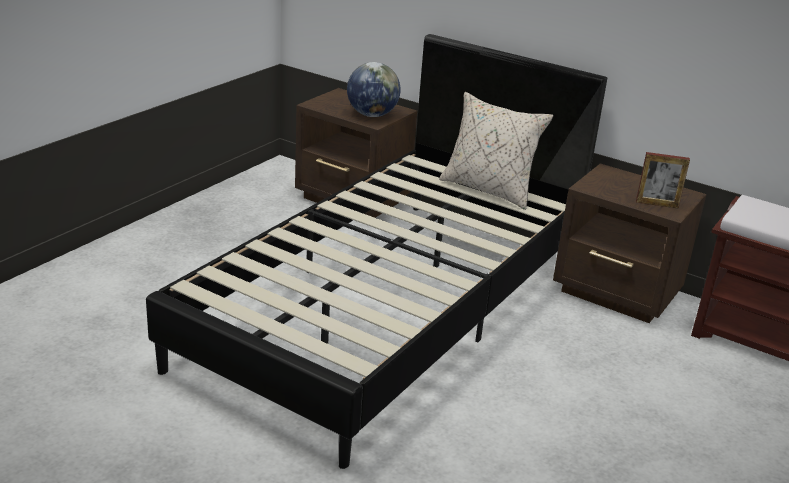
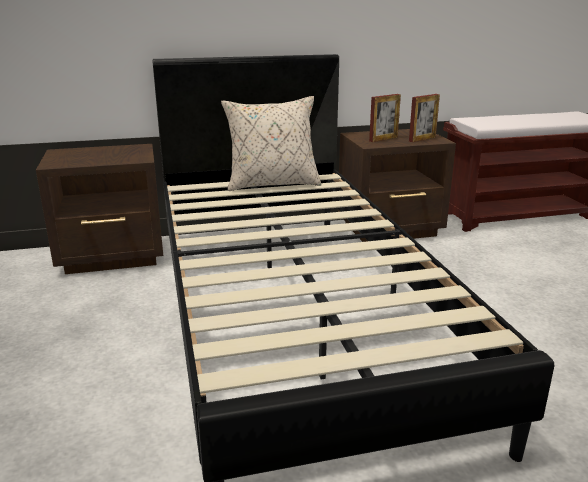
camera: 45 degrees left, 5 degrees down
(372, 115) = (124, 155): globe -> none
(618, 187) = (383, 139): none -> picture frame

